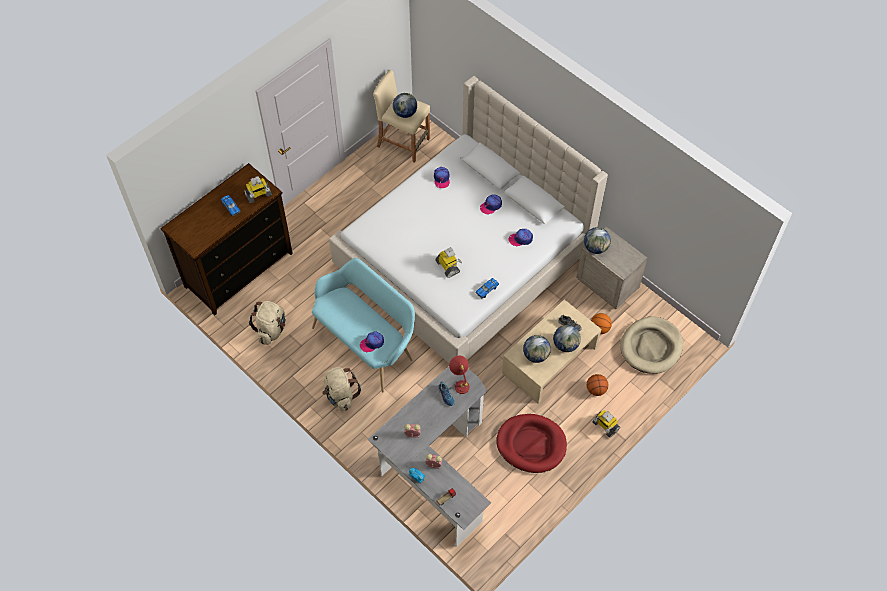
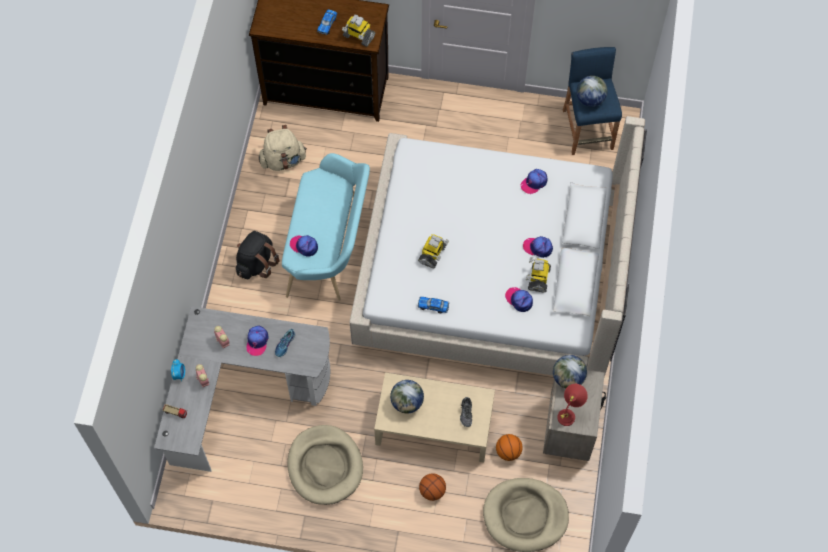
camera: 55 degrees right, 5 degrees up
(340, 395) = (256, 264): beige backpack -> black backpack
(403, 142) = (587, 129): beige stool -> blue stool
(430, 412) = (257, 341): none -> cap
(460, 382) = (308, 347): red table lamp -> red table lamp (569, 412)
(531, 444) = (325, 466): red dog bed -> beige dog bed
(565, 345) = (440, 423): globe -> none
(605, 426) = (396, 524): toy robot -> toy robot (538, 278)

